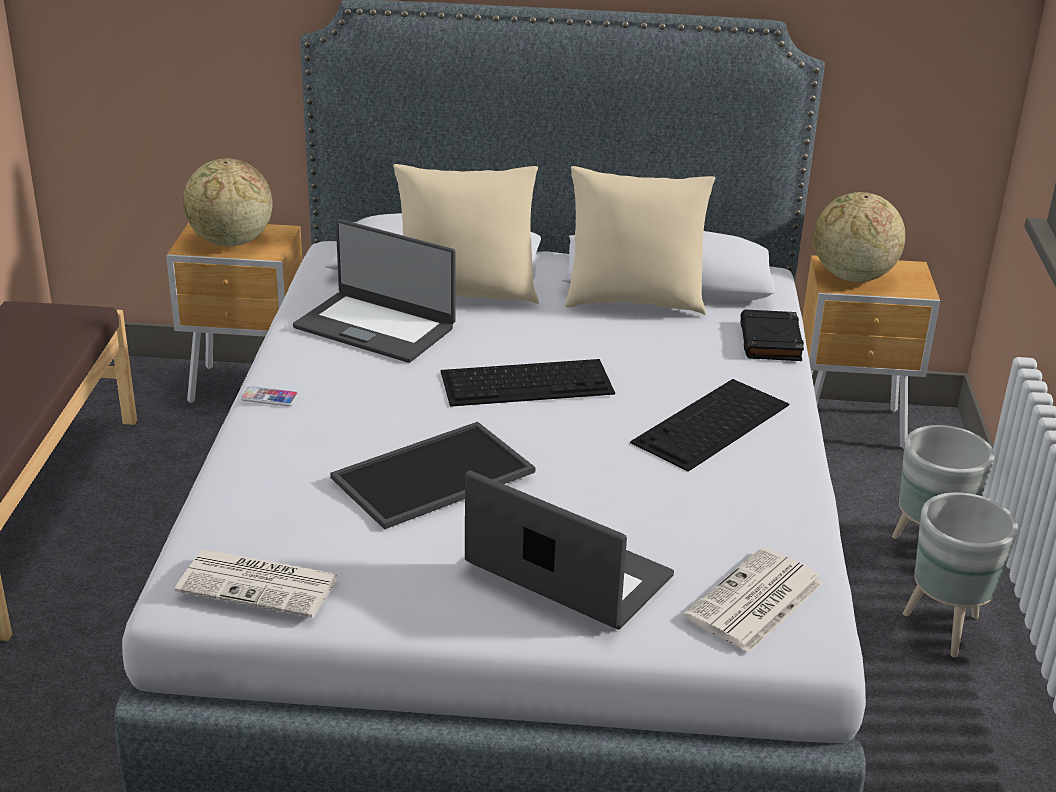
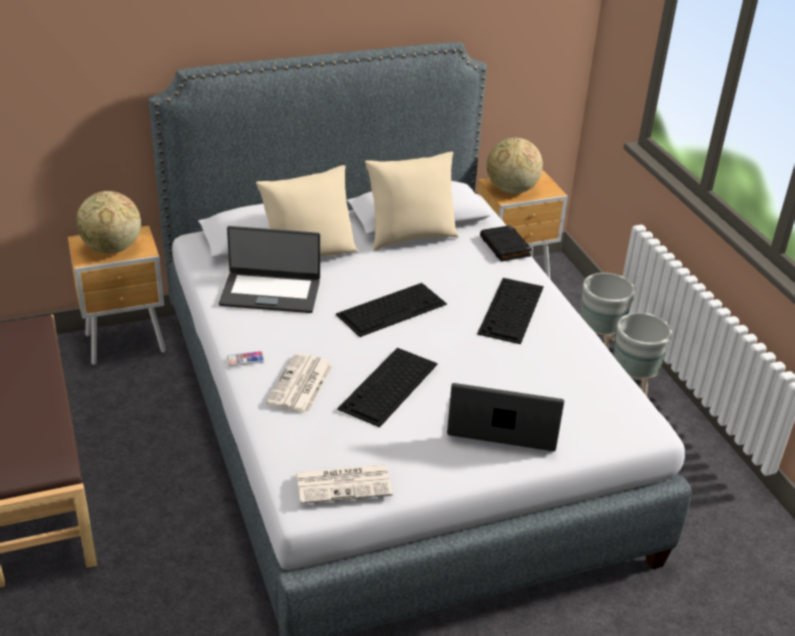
camera: 25 degrees left, 5 degrees up
(433, 477) = (388, 387): tray -> keyboard
(755, 602) = (608, 414): newspaper -> newspaper (301, 385)

